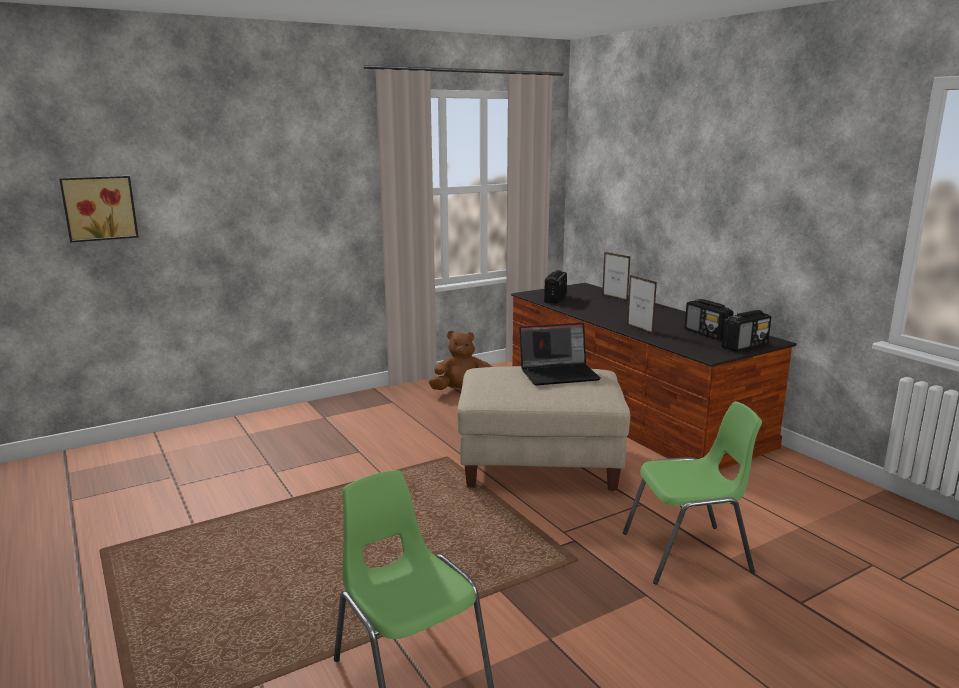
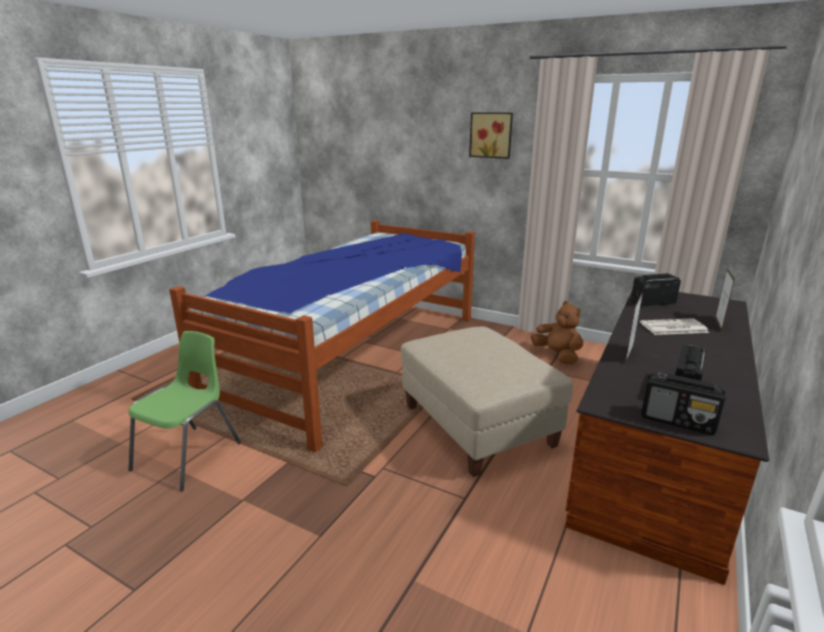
camera: 60 degrees right, 5 degrees up
(99, 208) = (361, 158): picture -> picture (491, 135)
(297, 488) = (353, 354): none -> bed
(559, 374) = (504, 356): laptop -> none
(608, 308) = (673, 328): none -> newspaper
(688, 553) = (401, 548): green chair -> none

